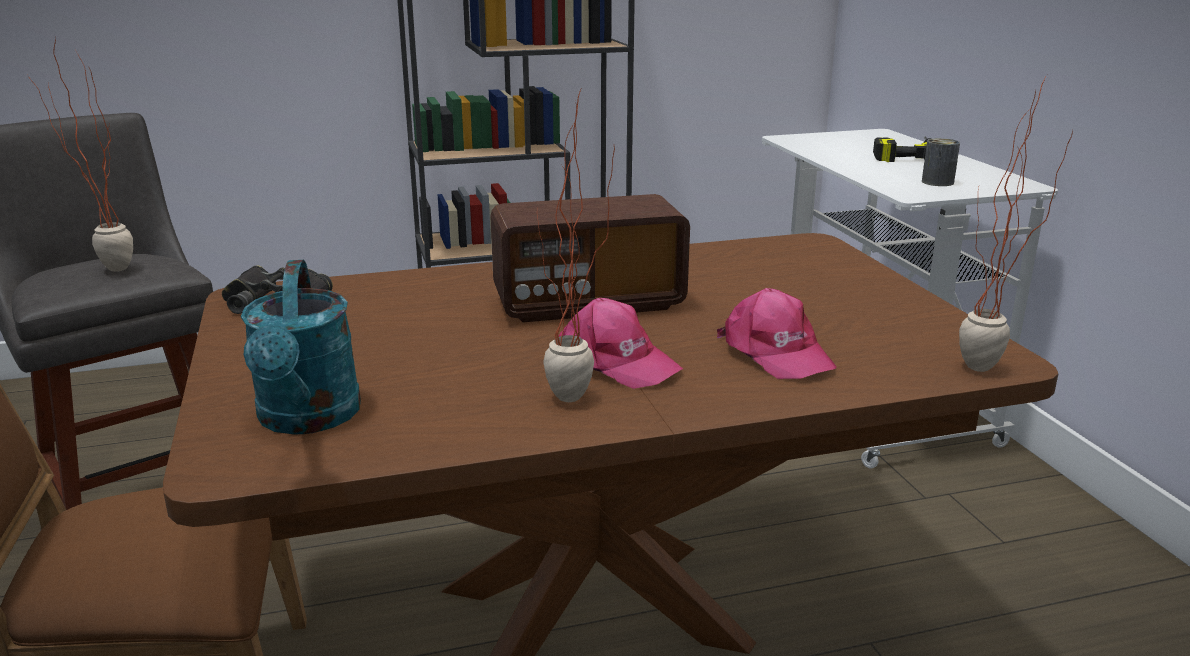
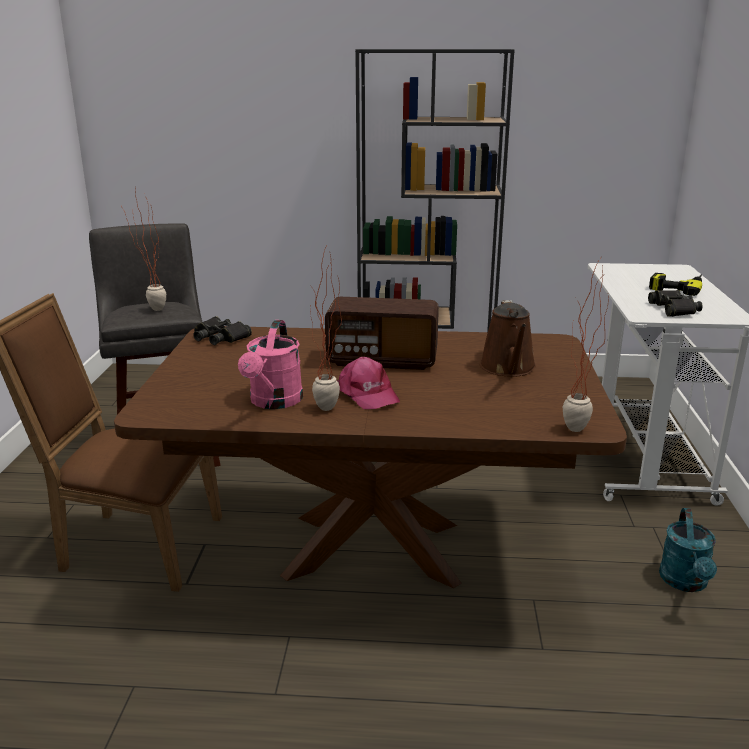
camera: 20 degrees right, 0 degrees up
(308, 419) = (194, 398): turquoise watering can -> turquoise watering can (685, 583)
(466, 402) = (274, 402): none -> pink watering can
(775, 353) = (461, 402): pink cap -> none
(788, 290) = (508, 368): none -> brown watering can
(937, 182) = (673, 309): can -> black binoculars

